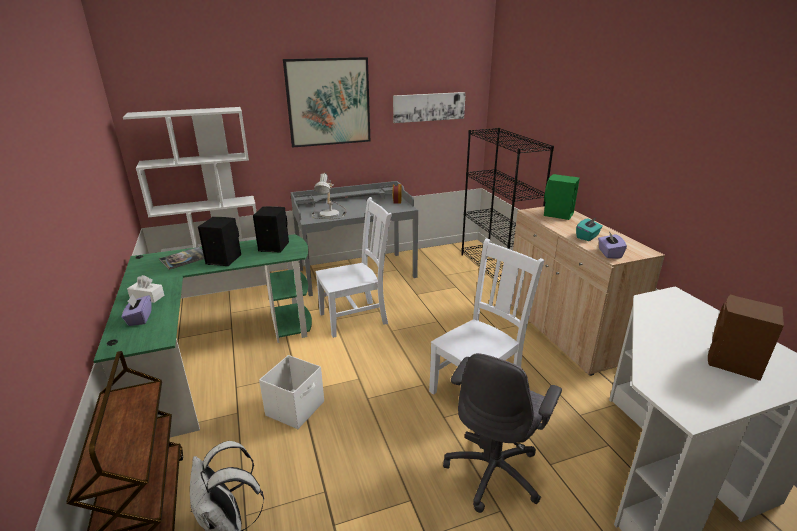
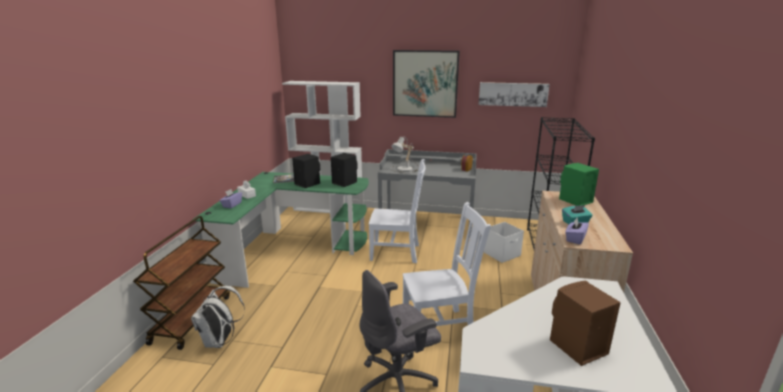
camera: 30 degrees right, 5 degrees down
(296, 408) = (308, 295): white storage box -> white storage box (502, 254)

